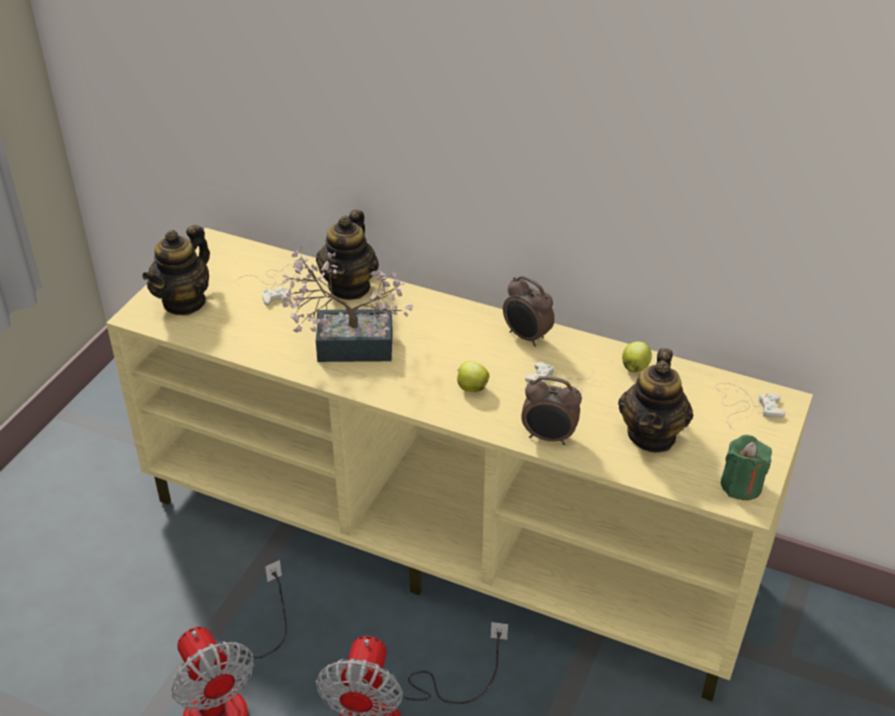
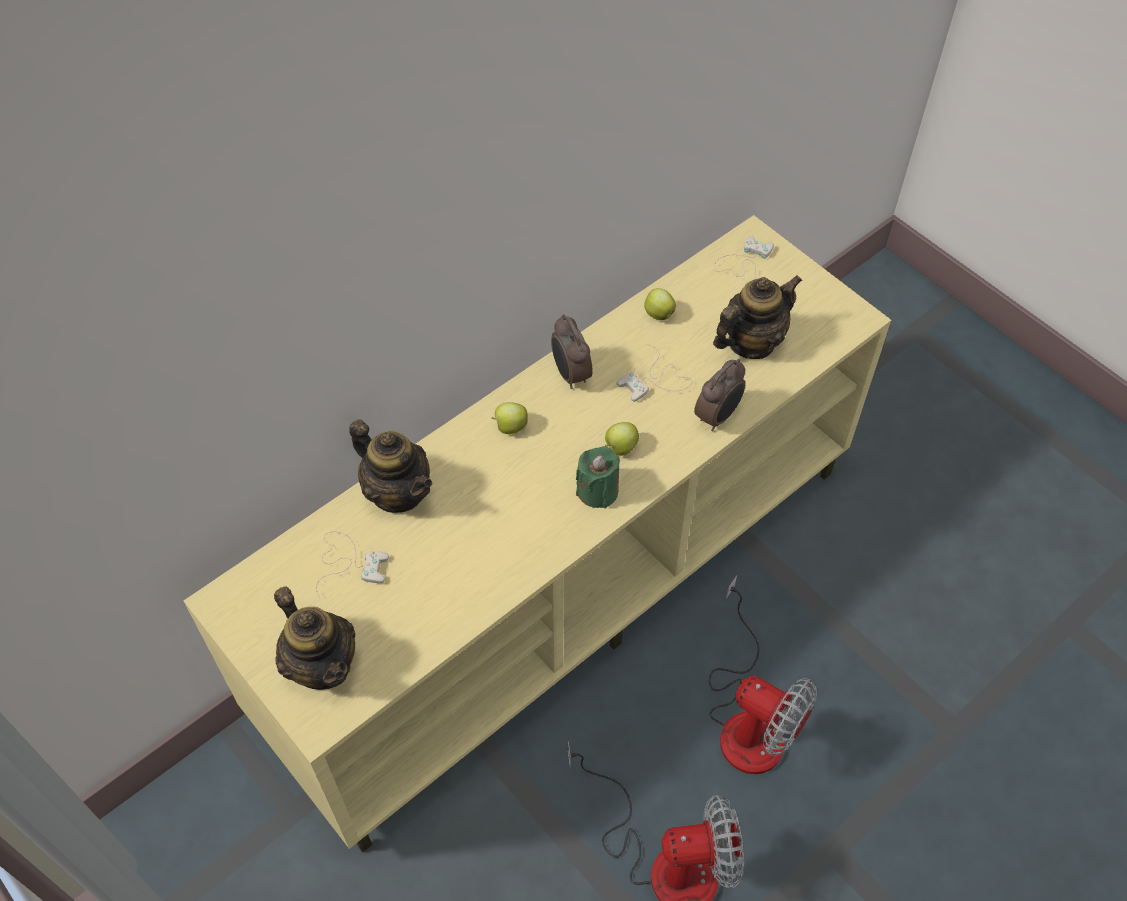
camera: 65 degrees left, 15 degrees up
(345, 345) = (495, 530): potted plant -> none
(449, 322) = (510, 427): none -> apple
(526, 337) = (570, 374): alarm clock -> alarm clock turned 90 degrees clockwise
(652, 435) = (751, 342): teapot -> teapot turned 75 degrees counterclockwise
(741, 485) = (837, 312): green candle -> green candle (597, 491)

